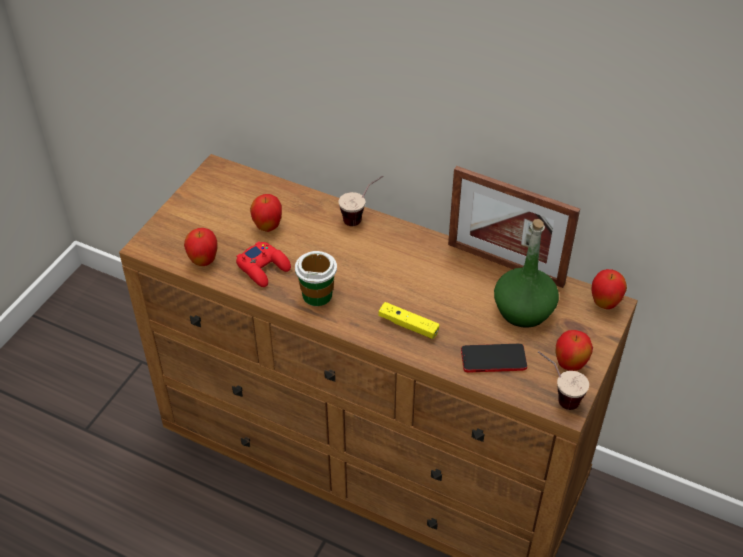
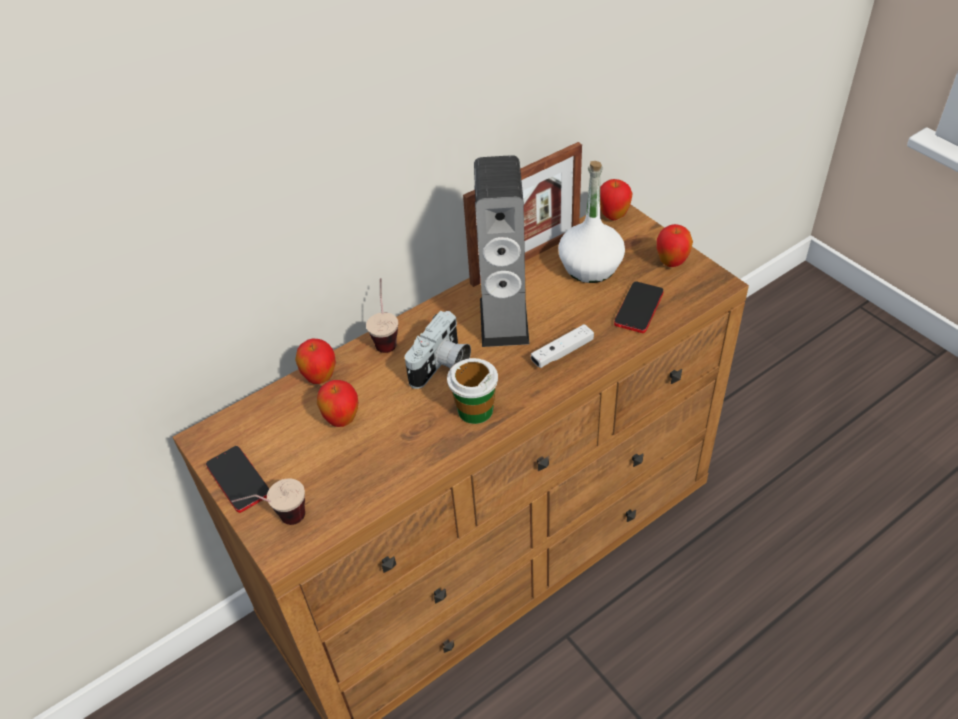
camera: 60 degrees left, 0 degrees up
(191, 200) = (238, 479): none -> phone
(203, 261) = (353, 498): apple -> apple (320, 378)
(264, 268) = (404, 443): red game controller -> none
(349, 259) = (442, 367): none -> camera
(408, 325) = (562, 352): yellow game controller -> white game controller
(421, 277) = (504, 320): none -> speaker
(524, 310) = (590, 267): green bottle -> white bottle
(557, 396) = (703, 284): cup -> cup (278, 521)

